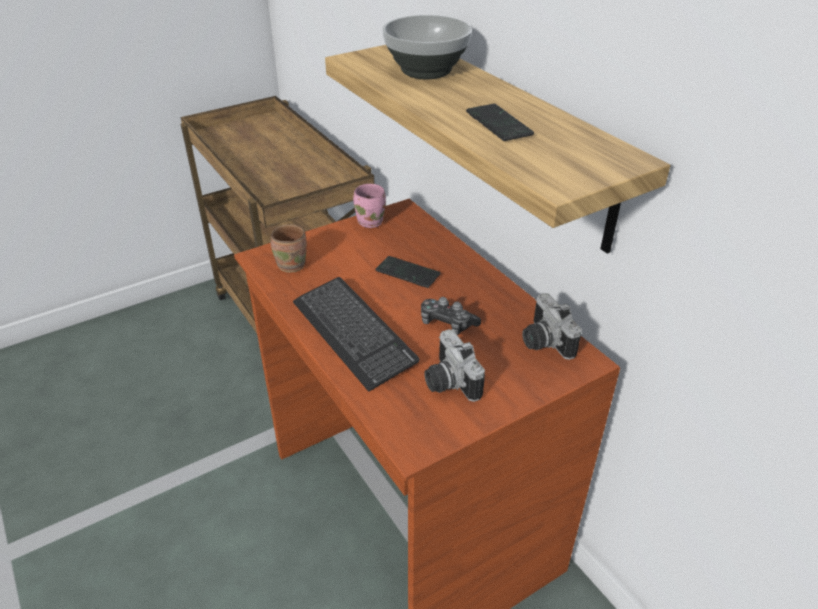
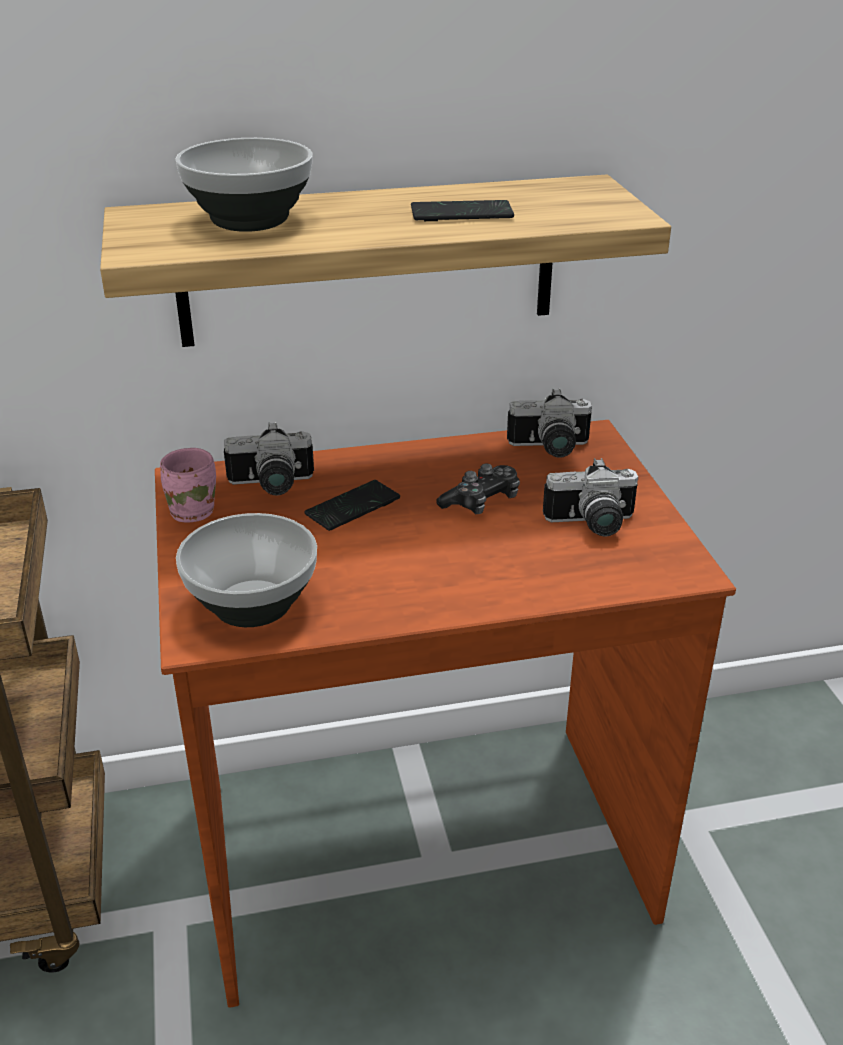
camera: 70 degrees left, 5 degrees down
(293, 264) = (250, 604): brown mug -> bowl
(353, 333) = (461, 577): keyboard -> none
(413, 239) = (271, 486): none -> camera

